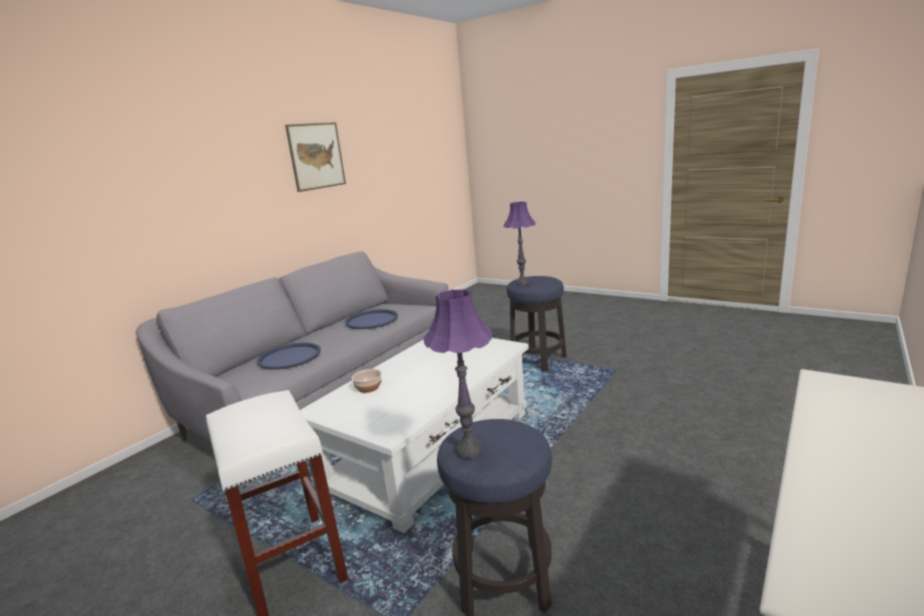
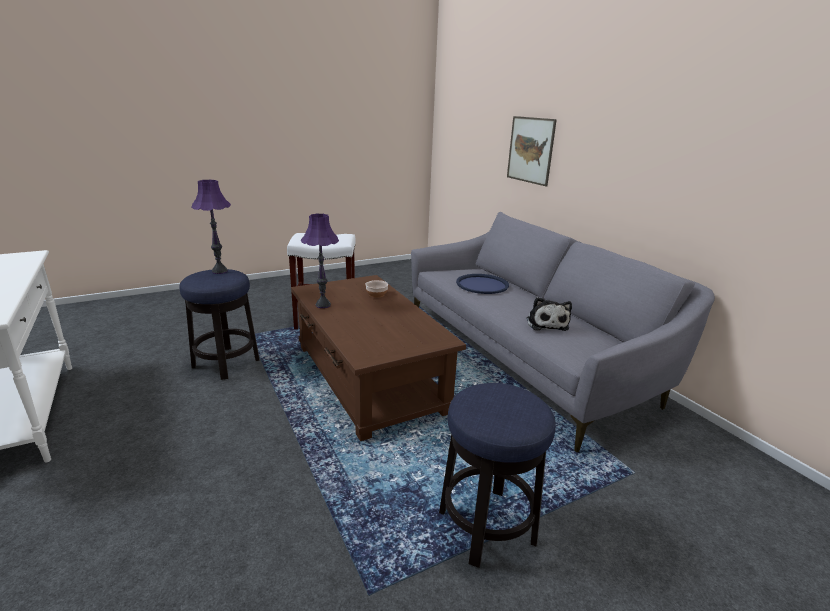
camera: 115 degrees right, 5 degrees up
(316, 156) = (729, 126): picture -> picture (530, 150)
(371, 320) = (546, 323): blue tray -> plush toy
(432, 450) = (368, 378): white coffee table -> brown coffee table
(522, 283) = (499, 391): purple table lamp -> purple table lamp (323, 305)

